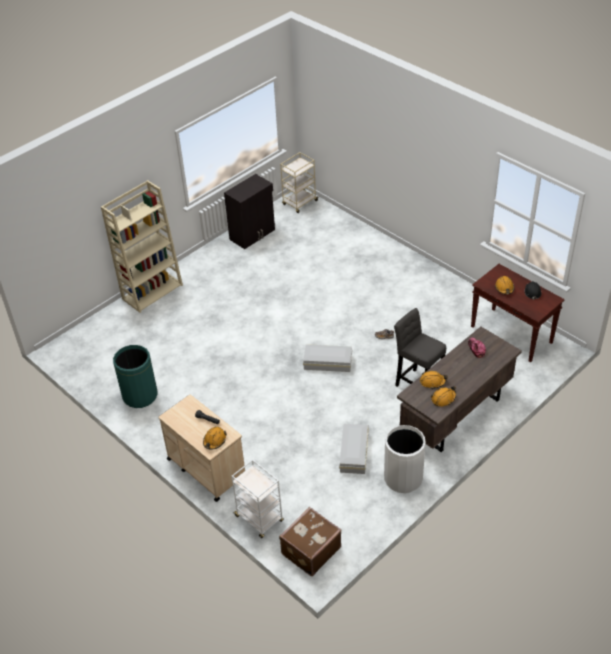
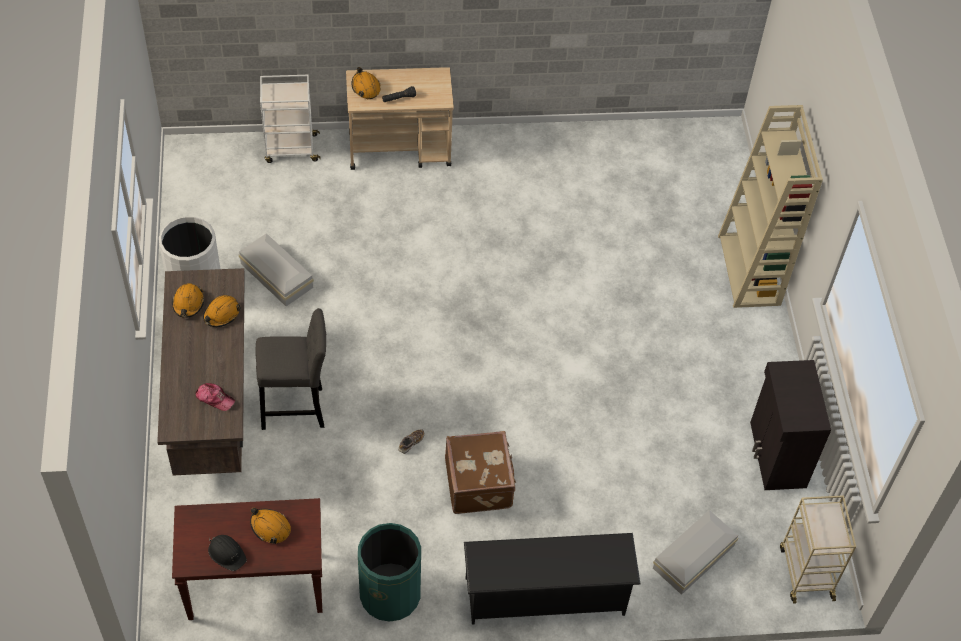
camera: 125 degrees right, 10 degrees up
(140, 395) = (567, 158): green trash can -> green trash can (390, 594)
(310, 550) = (211, 160): brown suitcase -> brown suitcase (479, 483)
(328, 363) = (430, 352): white storage box -> white storage box (692, 557)
(400, 256) = (545, 596): none -> black shoe rack

